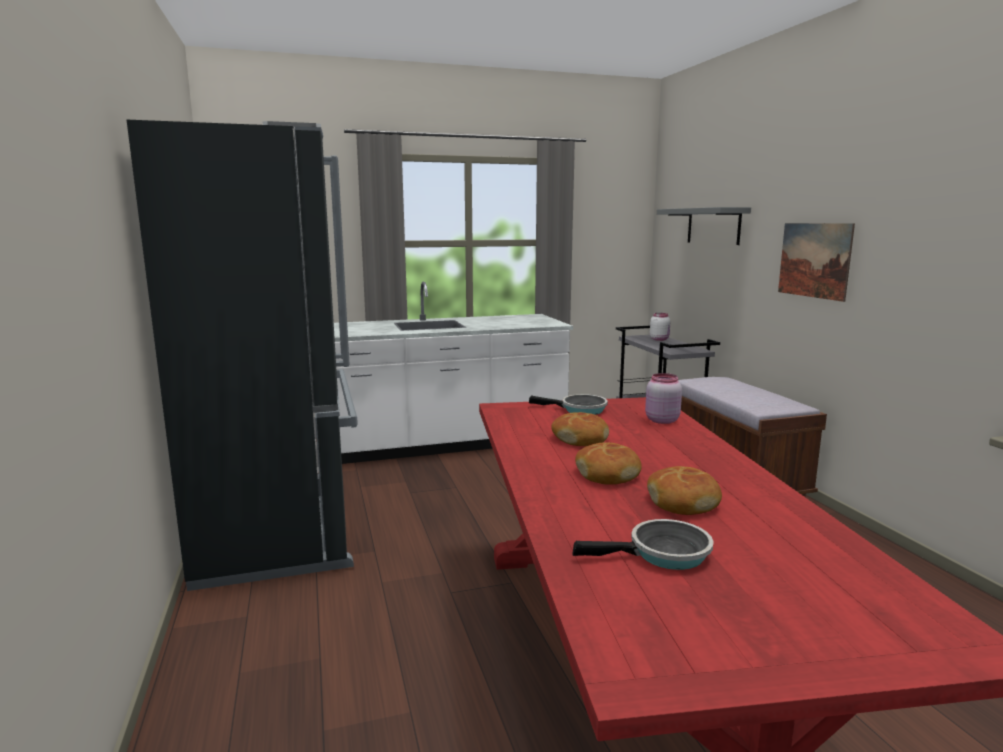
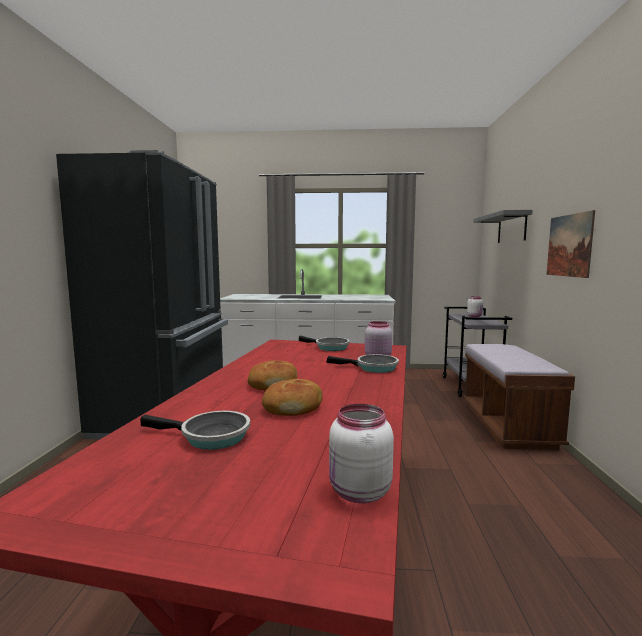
camera: 20 degrees right, 5 degrees down
(580, 438) = (296, 363): bread -> none
(679, 435) = (373, 368): none -> frying pan
(889, 582) = (358, 492): none -> white jar

